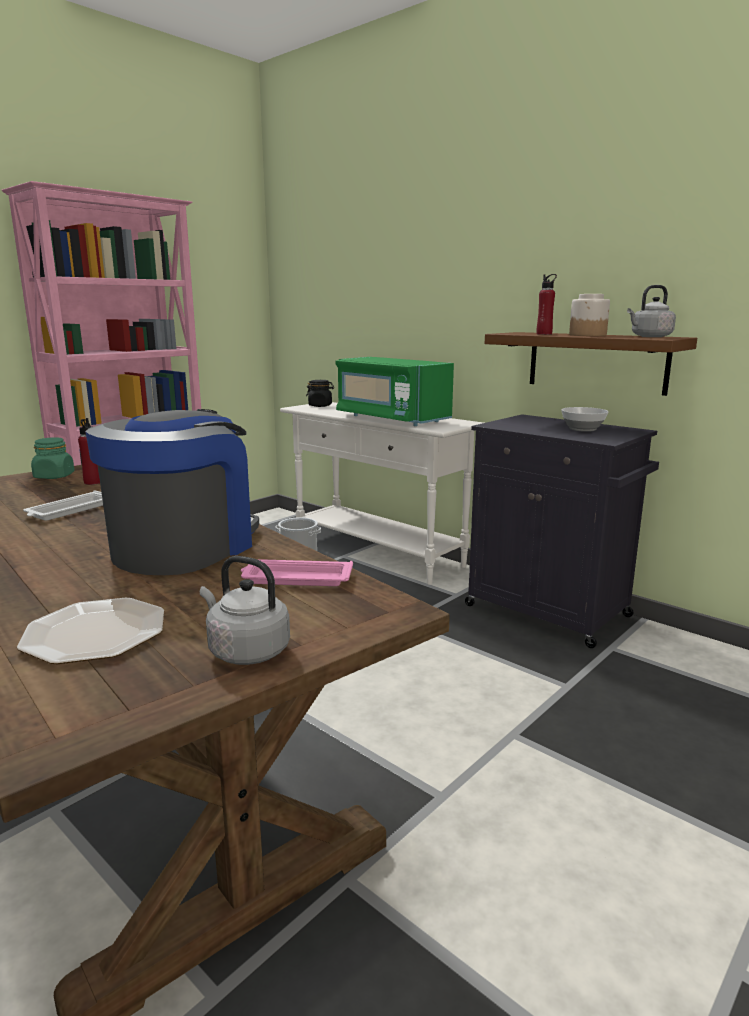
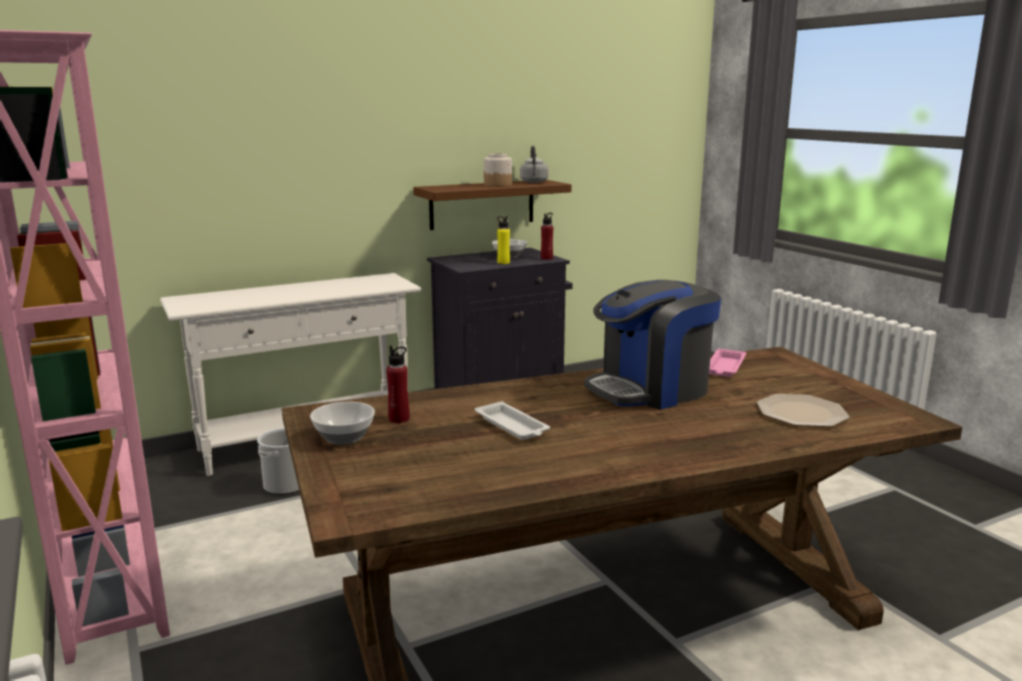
camera: 70 degrees left, 0 degrees up
(54, 476) = (343, 438): green jar -> bowl
(184, 547) = (650, 389): coffee machine -> coffee machine turned 75 degrees counterclockwise
(245, 651) = (825, 383): grey kettle -> none
(320, 405) = (193, 301): black jar -> none
(390, 419) = (328, 290): green microwave -> none
(544, 334) = (468, 187): red bottle -> red bottle (546, 258)
(545, 430) = (503, 262): none -> yellow bottle

